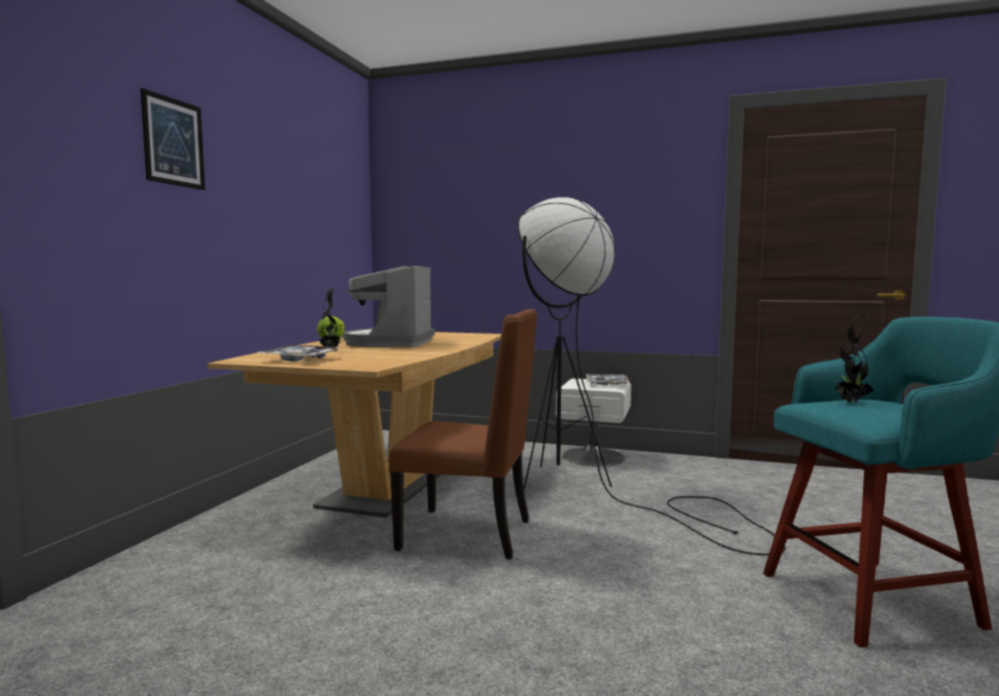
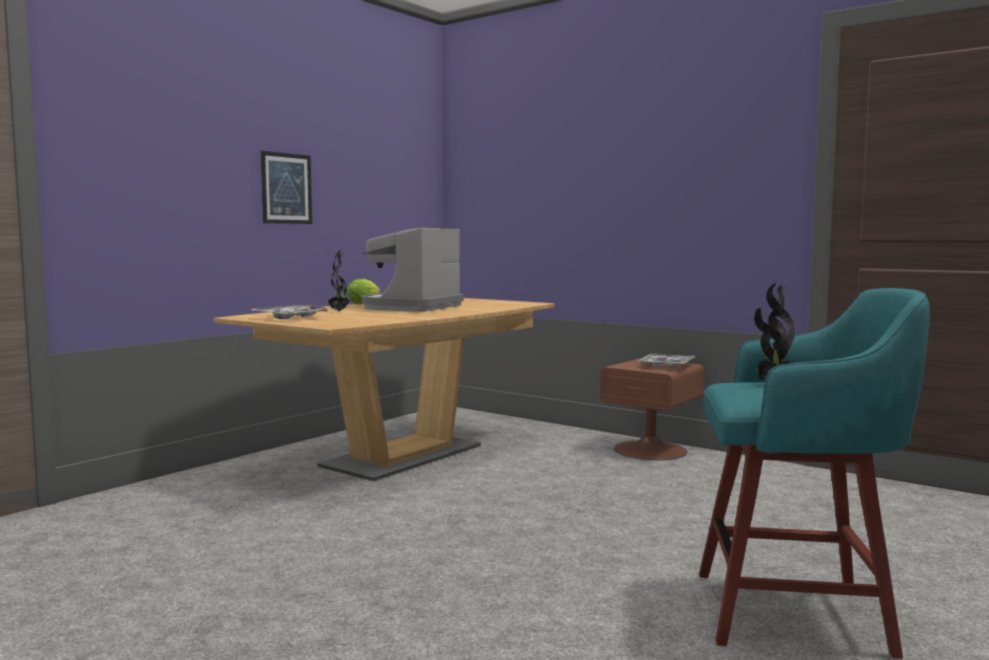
camera: 20 degrees right, 0 degrees up
(173, 142) = (203, 116): picture -> picture (286, 188)
(469, 534) = (436, 503): brown chair -> none
(593, 456) = (650, 450): white nightstand -> brown nightstand
(595, 493) = (607, 483): black floor lamp -> none

